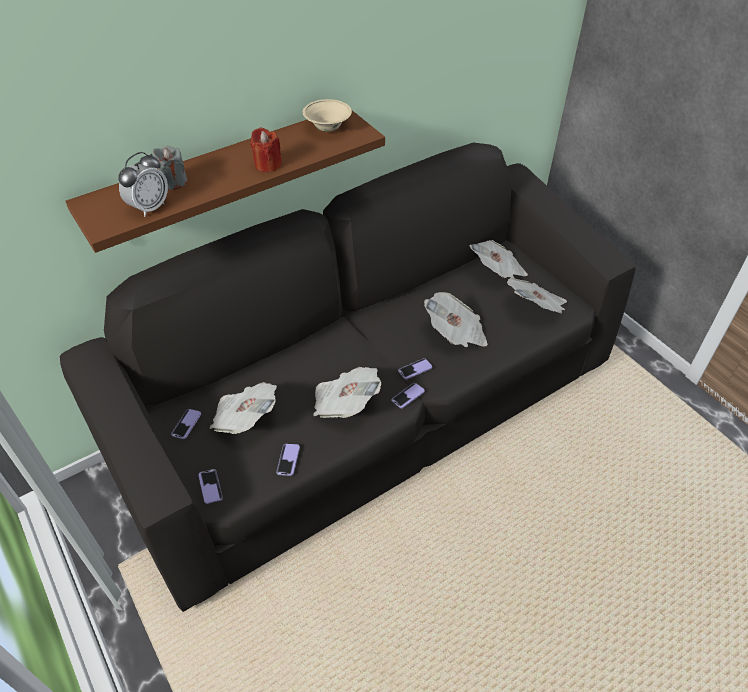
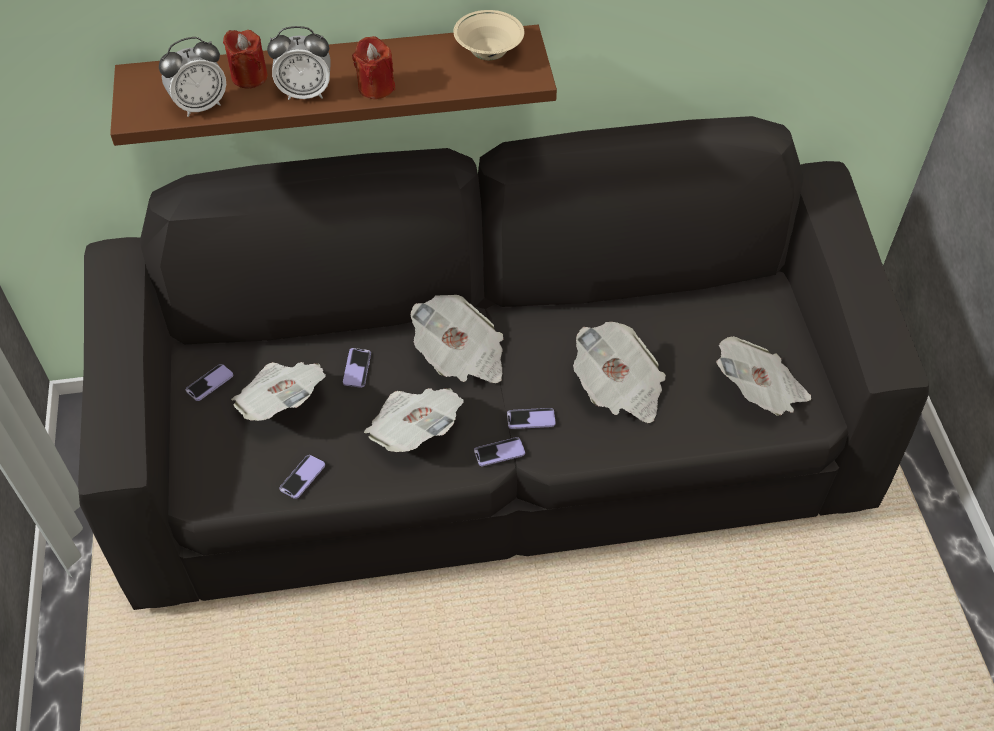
camera: 25 degrees right, 5 degrees up
(173, 182) = (249, 77): grey candle -> red candle
(210, 487) = (196, 473): phone -> phone (357, 368)
(221, 180) = (305, 93): none -> alarm clock
(496, 270) = (736, 315): newspaper -> newspaper (461, 357)

